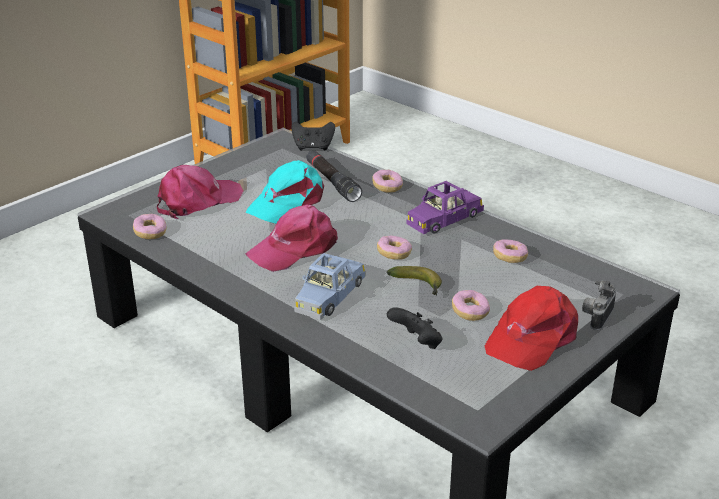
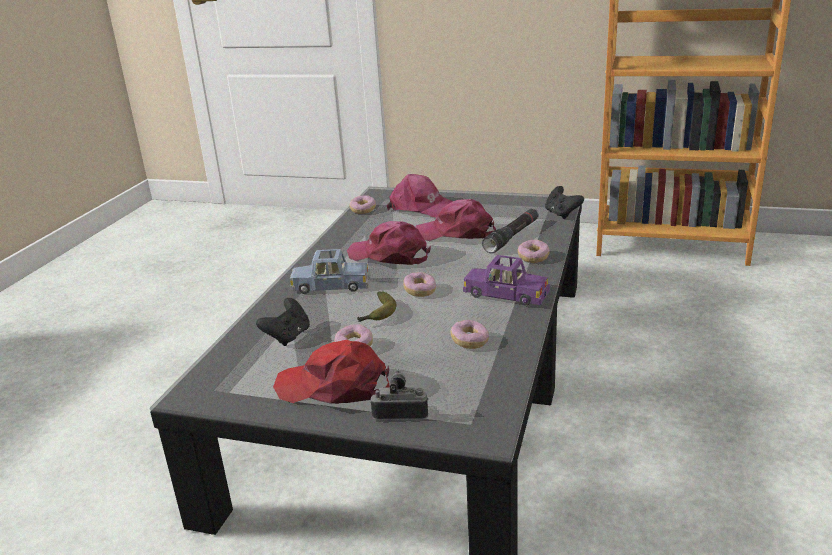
camera: 65 degrees right, 5 degrees down
(288, 203) = (456, 233): turquoise cap -> pink cap

